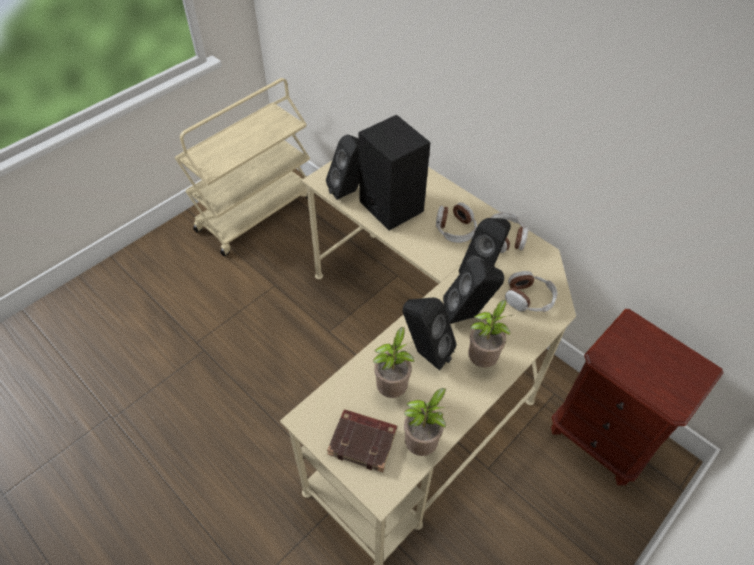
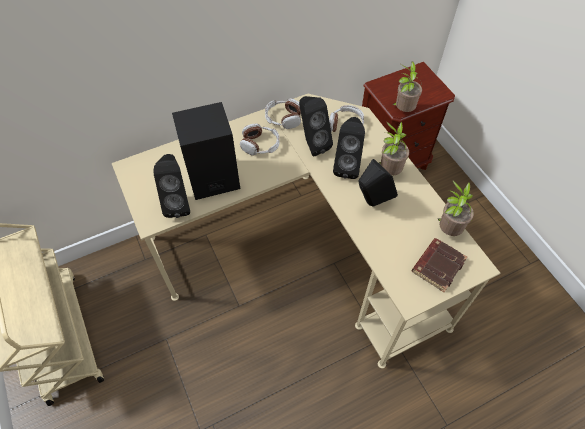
camera: 70 degrees left, 5 degrees up
(392, 388) = (397, 233): potted plant -> potted plant (403, 110)

